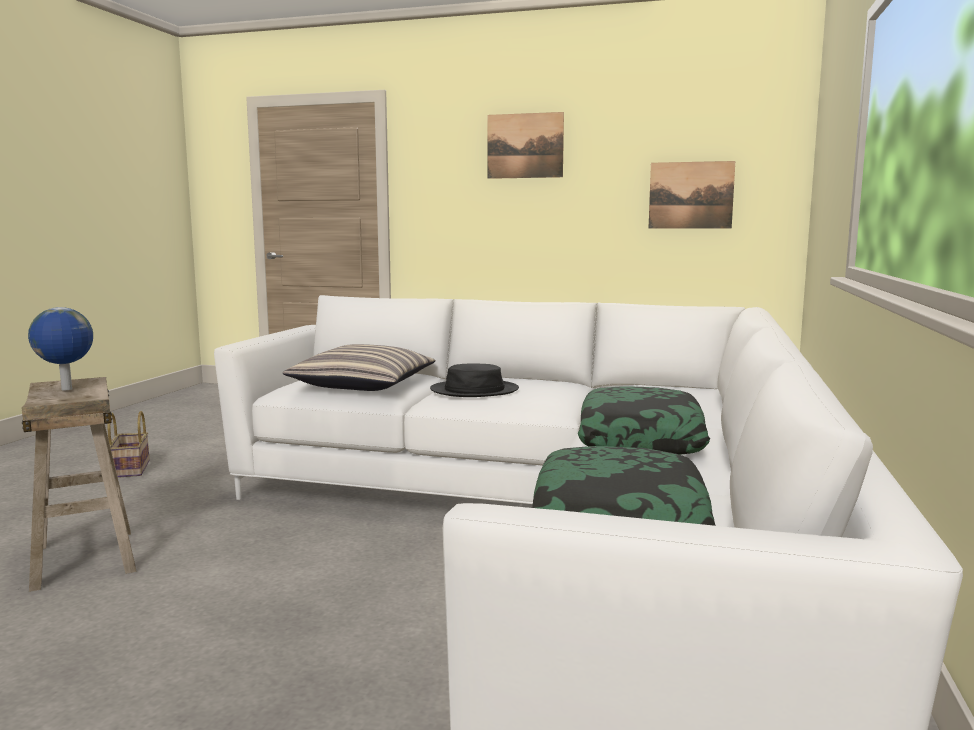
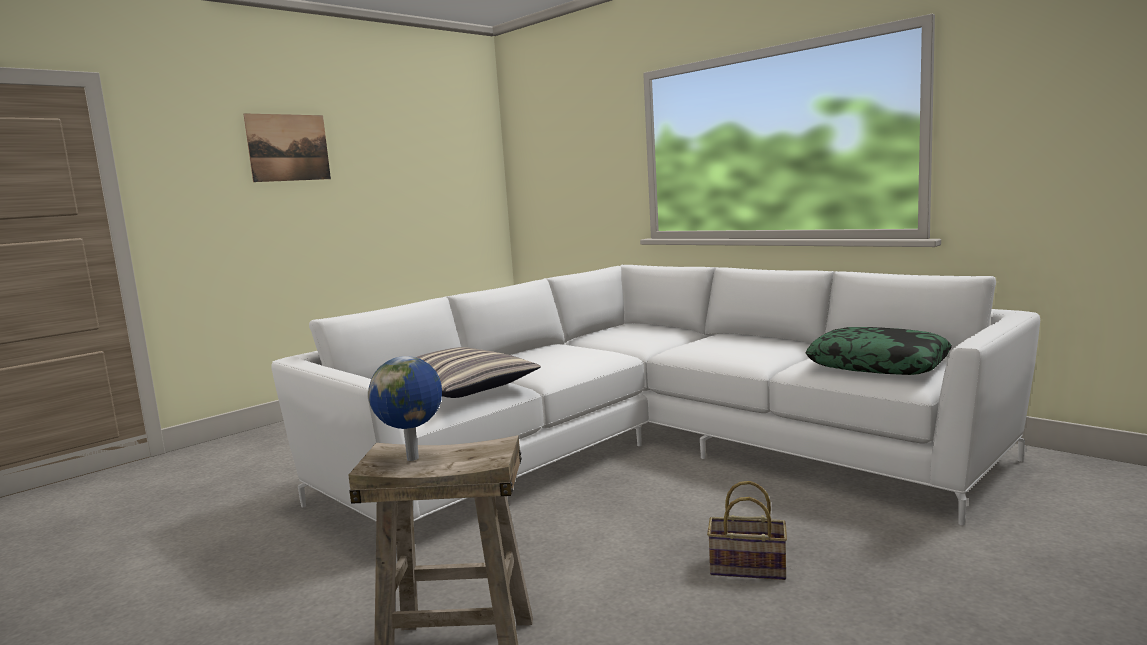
camera: 60 degrees left, 0 degrees up
(130, 469) = (152, 627): basket -> basket (745, 568)
(474, 390) = (544, 363): black hat -> none
(641, 438) = (725, 346): pillow -> none
(691, 195) = (434, 192): picture -> none

